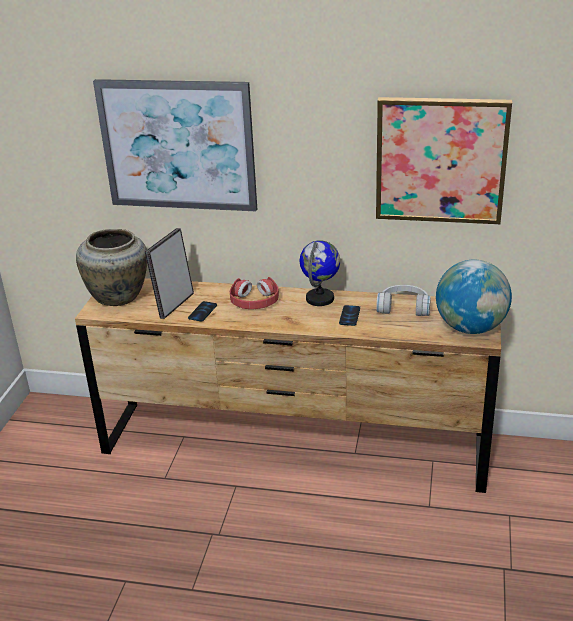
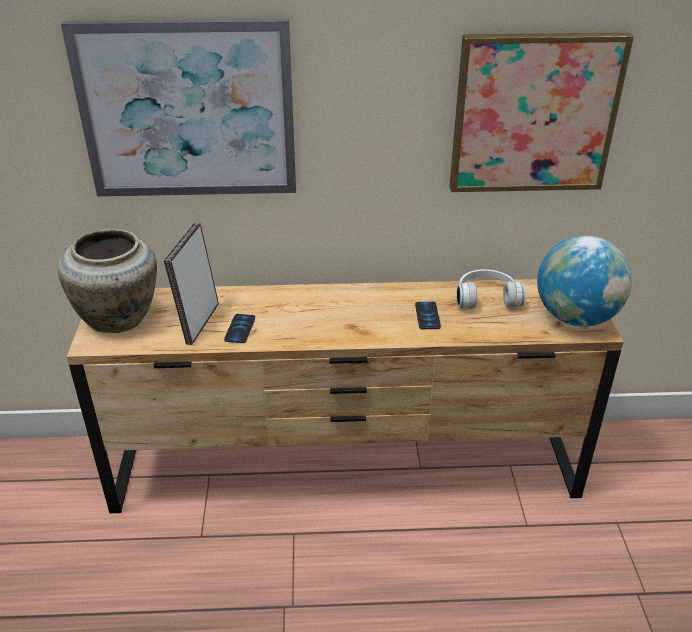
camera: 15 degrees left, 5 degrees up
(254, 301) = (301, 307): red headphones -> none
(320, 298) = (381, 296): globe -> none

